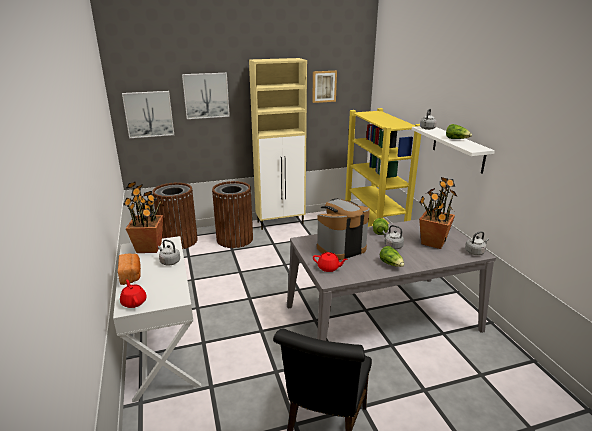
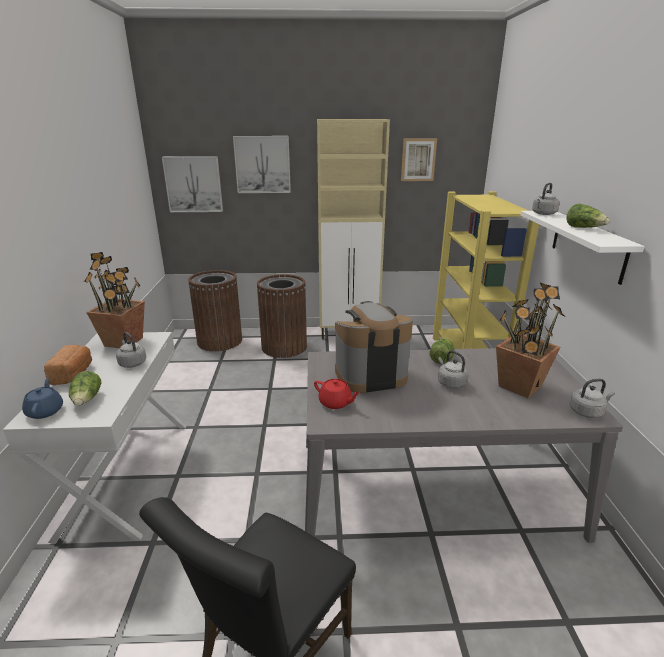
camera: 15 degrees right, 0 degrees up
(134, 302) = (45, 411): red teapot -> blue teapot
(391, 264) = (435, 411): lettuce -> lettuce (87, 399)

